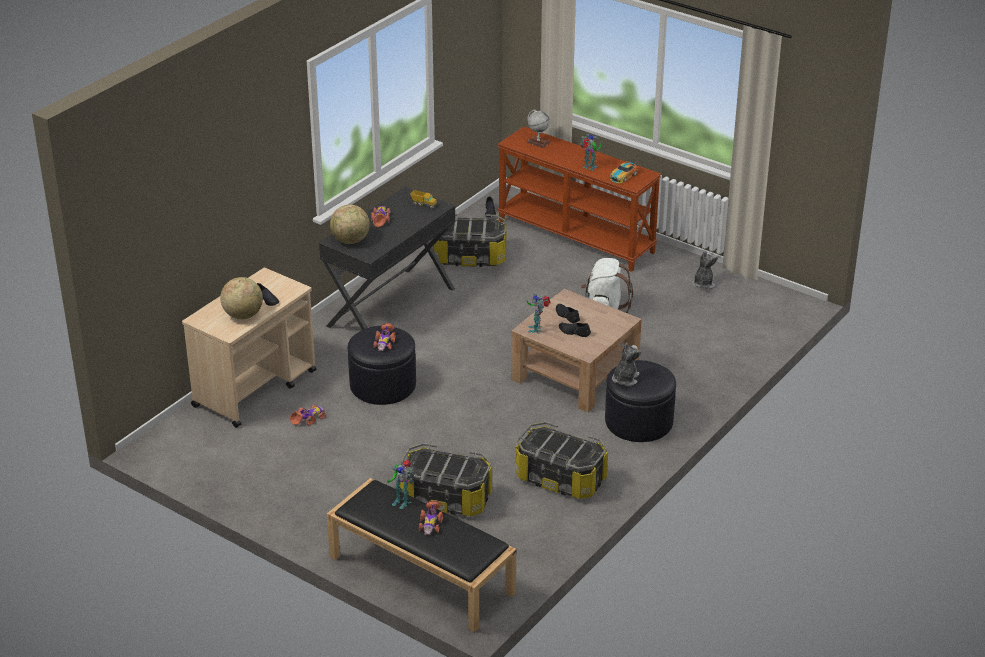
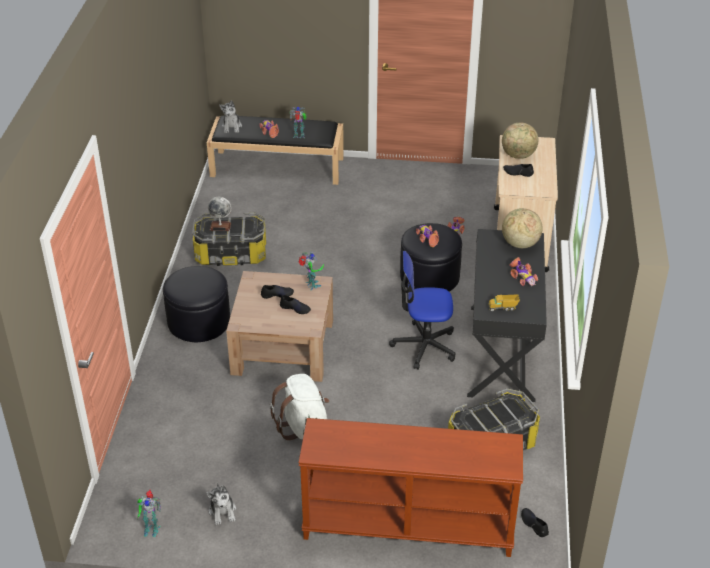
camera: 150 degrees right, 5 degrees up
(445, 499) = (302, 213): storage box -> none
(450, 333) = (424, 346): none -> office chair
(538, 142) = (479, 455): globe -> globe (220, 226)
(590, 168) = (385, 436): toy robot -> toy robot (151, 528)
(623, 176) = (338, 437): toy car -> none
(625, 379) = (207, 275): plush toy -> plush toy (232, 126)

